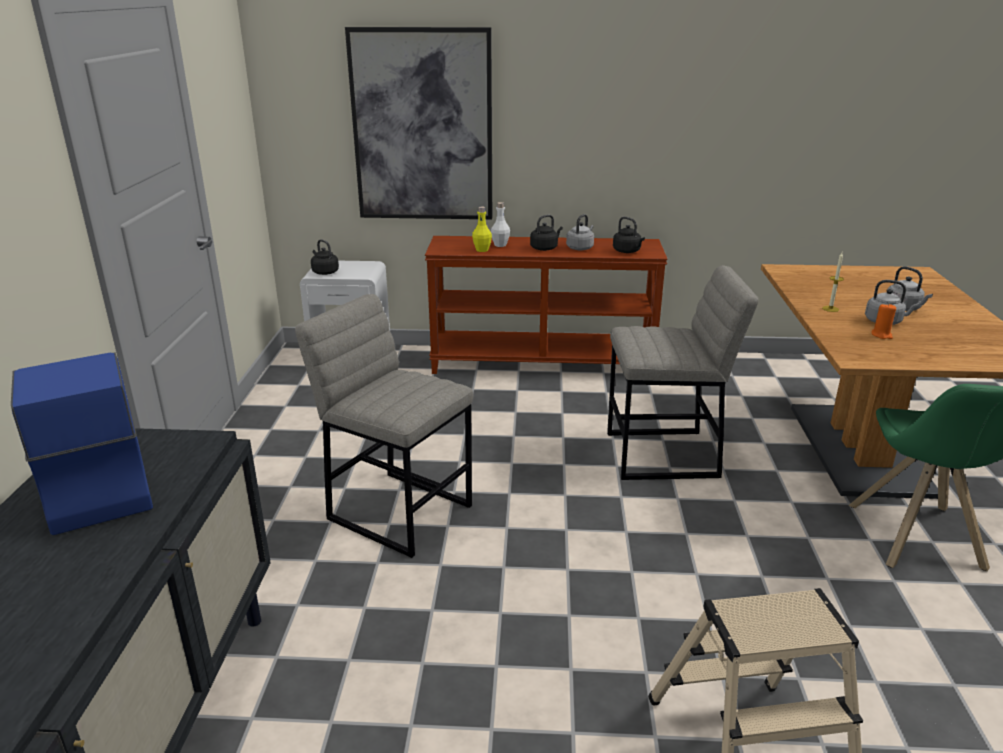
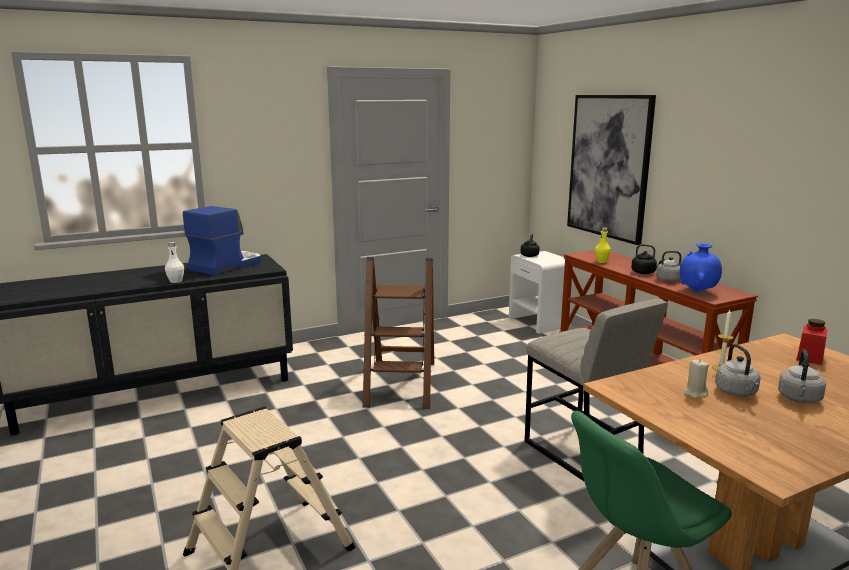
camera: 60 degrees right, 10 degrees down
(397, 511) = (401, 383): grey chair -> brown step ladder
(500, 245) = (622, 263): white bottle -> white bottle (176, 281)
(627, 251) = (697, 292): black kettle -> blue vase
(821, 276) = (810, 357): none -> red jar
(881, 335) = (695, 393): orange candle -> beige candle

